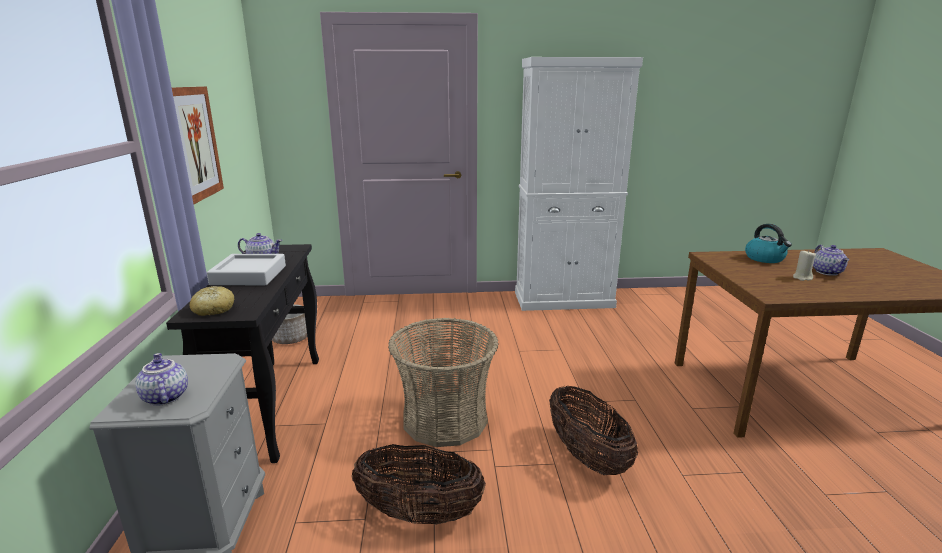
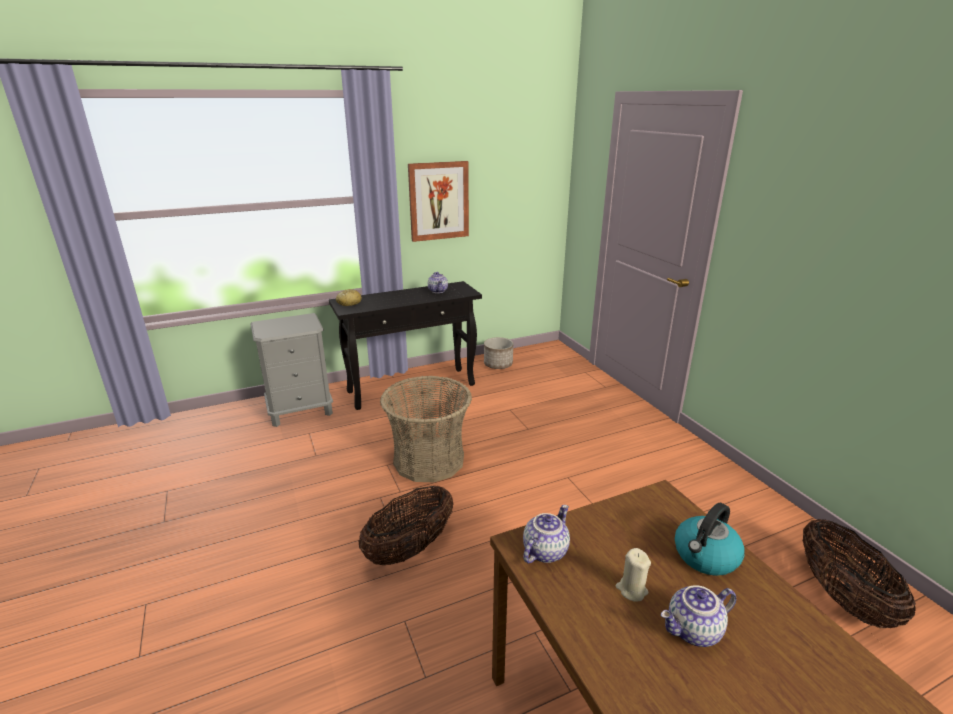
camera: 70 degrees right, 5 degrees up
(164, 397) = (272, 327): teapot -> teapot (544, 550)
(249, 275) = (406, 296): grey tray -> none
(419, 513) = (323, 474): basket -> basket (842, 597)
(564, 300) = (733, 490): white cabinet -> none

